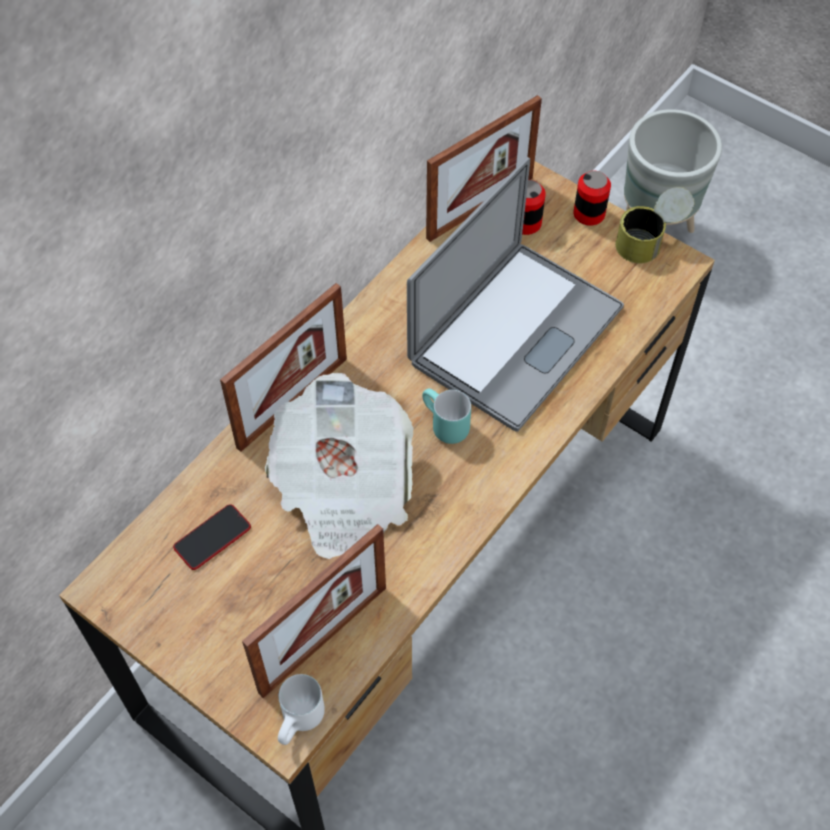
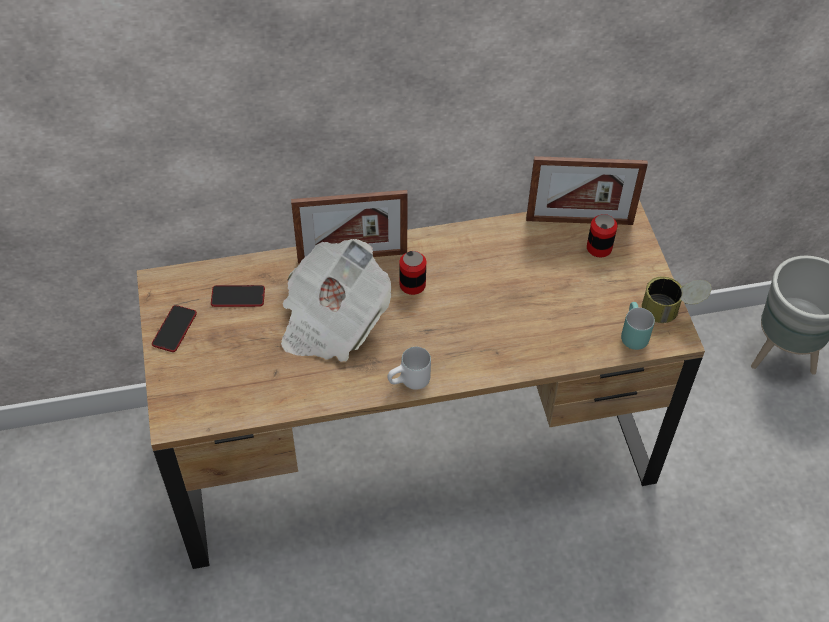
camera: 40 degrees right, 5 degrees down
(177, 628) = (174, 329): none -> phone
(302, 722) = (186, 423): white mug -> white mug (410, 383)
(323, 639) = (240, 390): picture frame -> none
(442, 426) = (423, 327): turquoise mug -> turquoise mug (631, 334)
(516, 334) = (522, 307): laptop -> none
(589, 214) = (647, 269): can -> can (412, 285)

